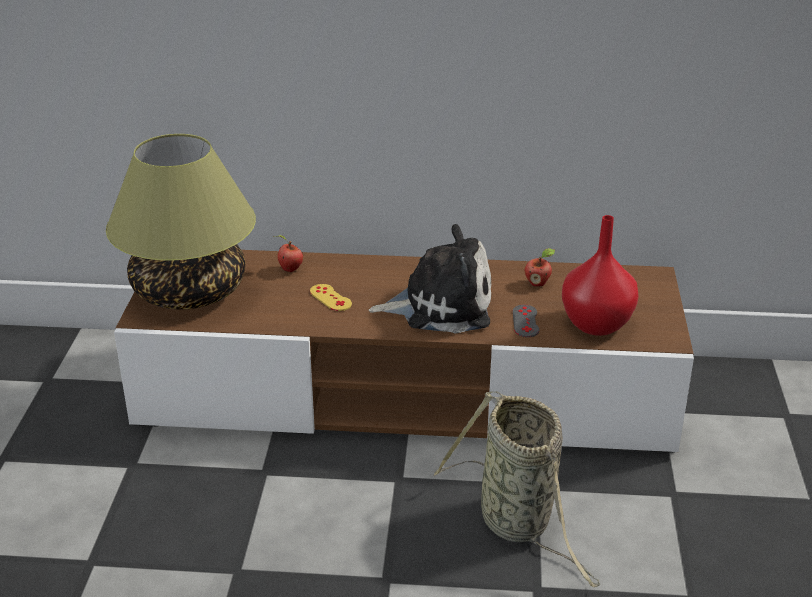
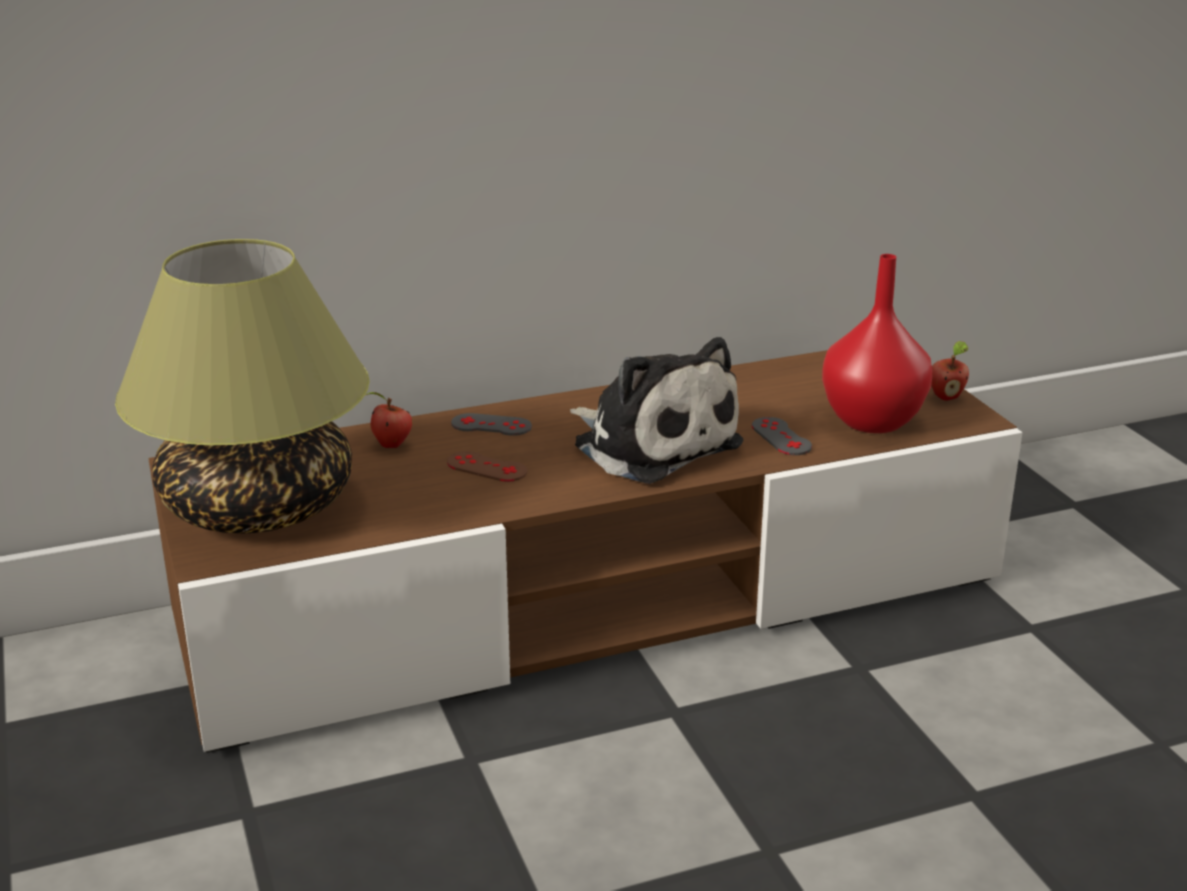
camera: 25 degrees left, 5 degrees down
(330, 298) = (487, 467): yellow game controller -> brown game controller
(357, 270) = (491, 425): none -> grey game controller
(440, 305) = (652, 443): plush toy -> plush toy turned 75 degrees clockwise
(519, 524) = (882, 721): basket -> none
(538, 283) = (752, 390): apple -> apple (946, 397)

